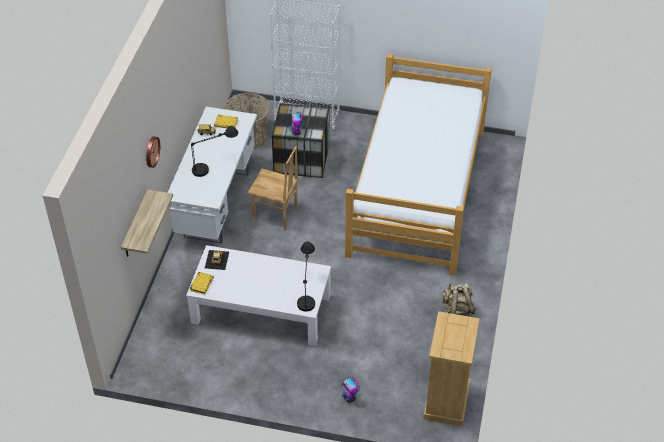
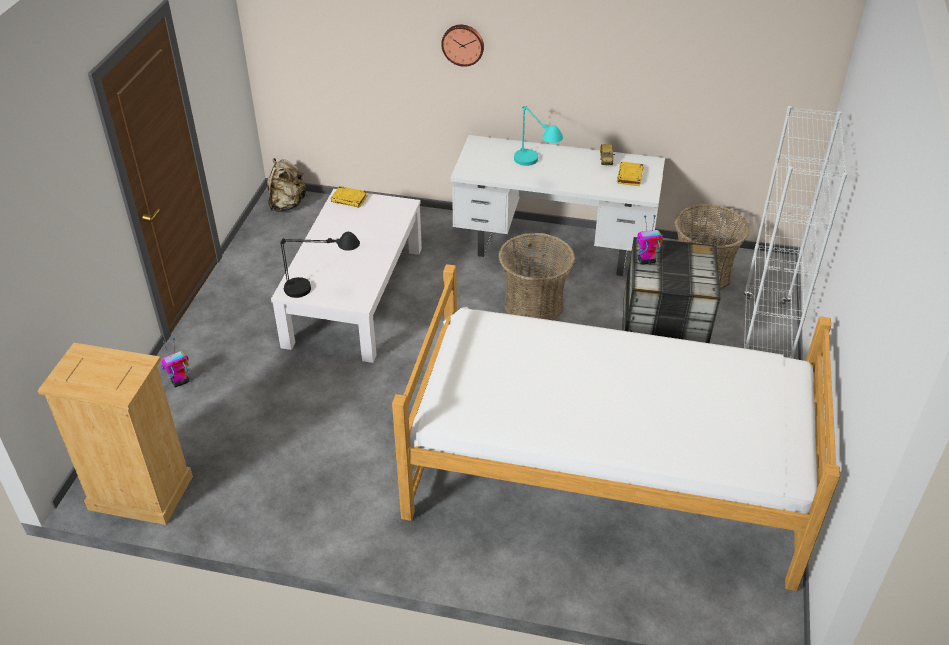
camera: 90 degrees right, 5 degrees down
(135, 225) = (383, 87): shelf -> none
(214, 166) = (536, 170): black table lamp -> turquoise table lamp
(216, 260) = (391, 209): toy car -> none
(275, 216) = (534, 304): brown chair -> basket
(457, 310) = (323, 517): beige backpack -> beige backpack (287, 204)

